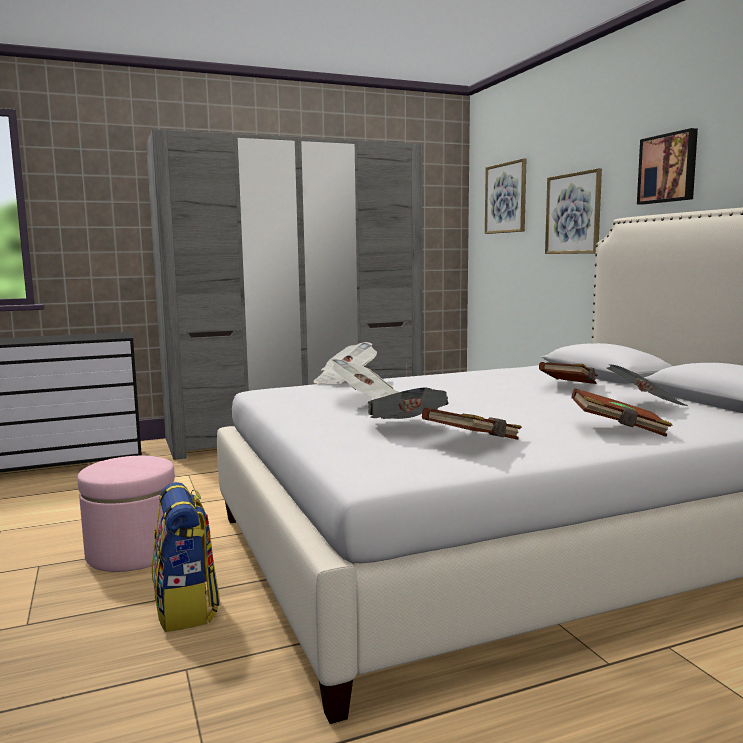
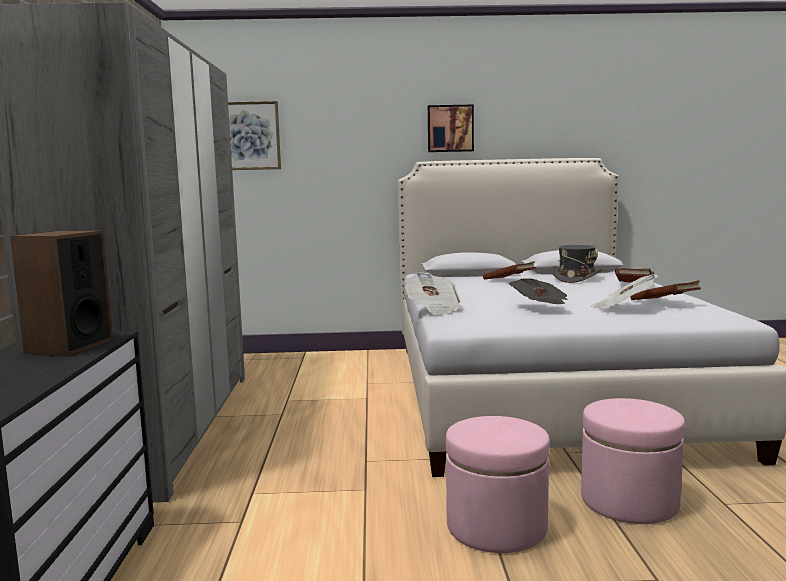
camera: 70 degrees left, 0 degrees up
(91, 337) = (69, 346): none -> speaker
(186, 608) = (629, 501): backpack -> pink ottoman
(573, 213) = (350, 155): picture -> none
(646, 406) = (576, 278): newspaper -> grey hat

